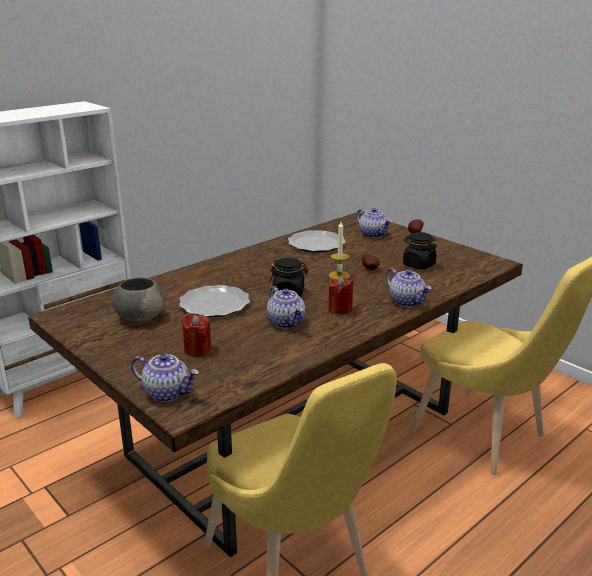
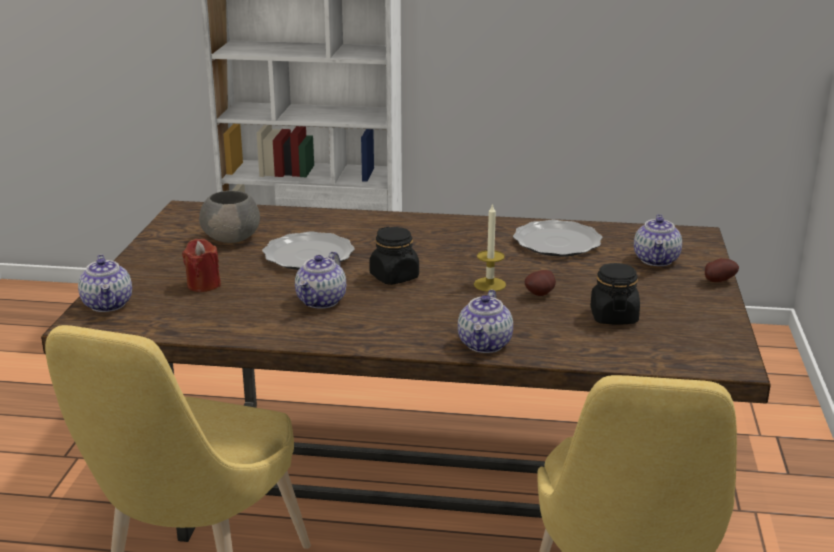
camera: 50 degrees right, 0 degrees up
(340, 309) = (399, 316): red candle -> none

